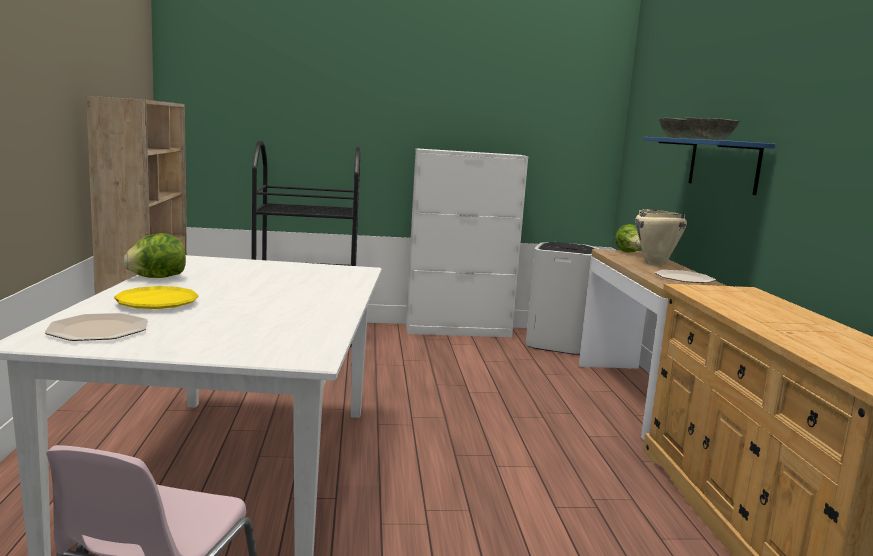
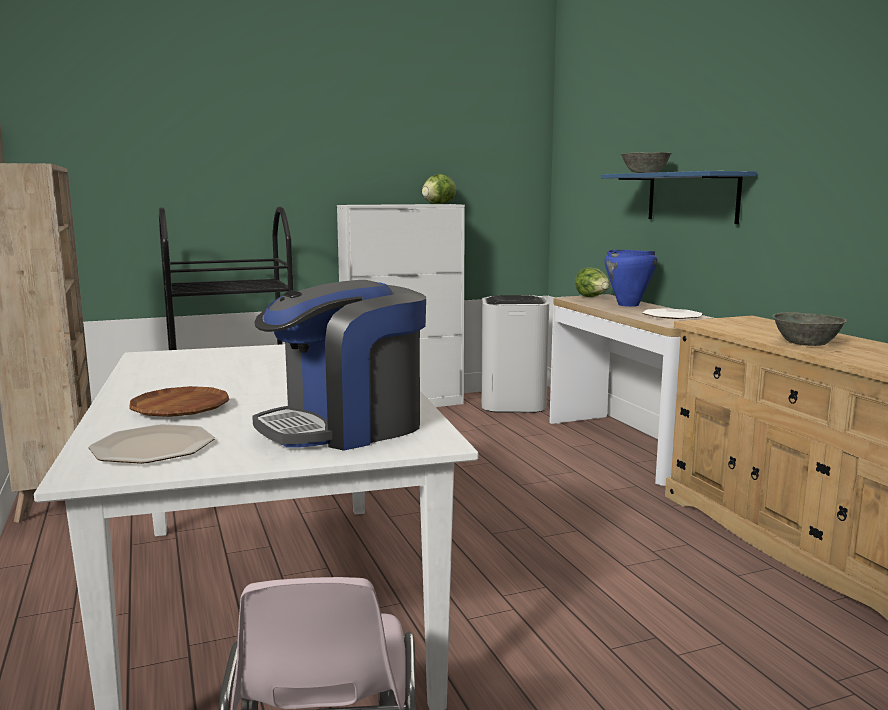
camera: 15 degrees left, 0 degrees up
(157, 278) = (138, 381): lettuce -> lettuce (437, 204)
(157, 303) = (180, 409): yellow plate -> brown plate
(257, 336) = (345, 427): none -> coffee machine
(655, 263) = (628, 305): beige cooking pot -> blue cooking pot
(710, 139) = (685, 171): grey bowl -> grey bowl (807, 343)

